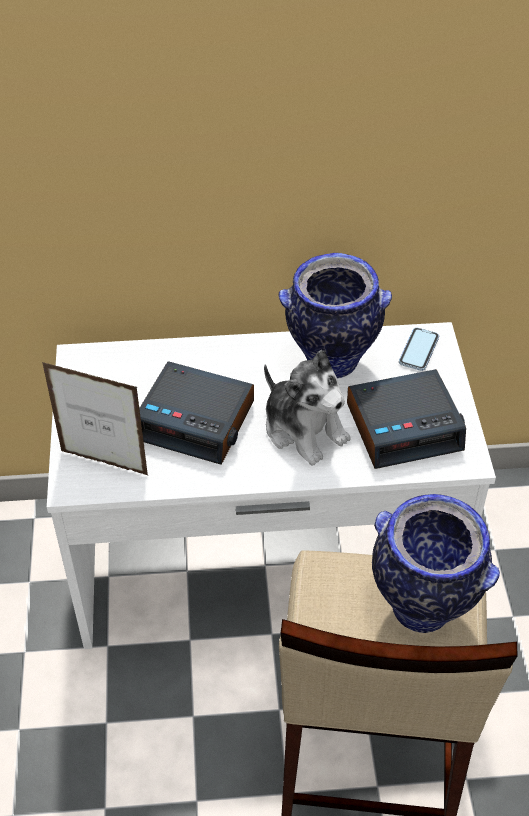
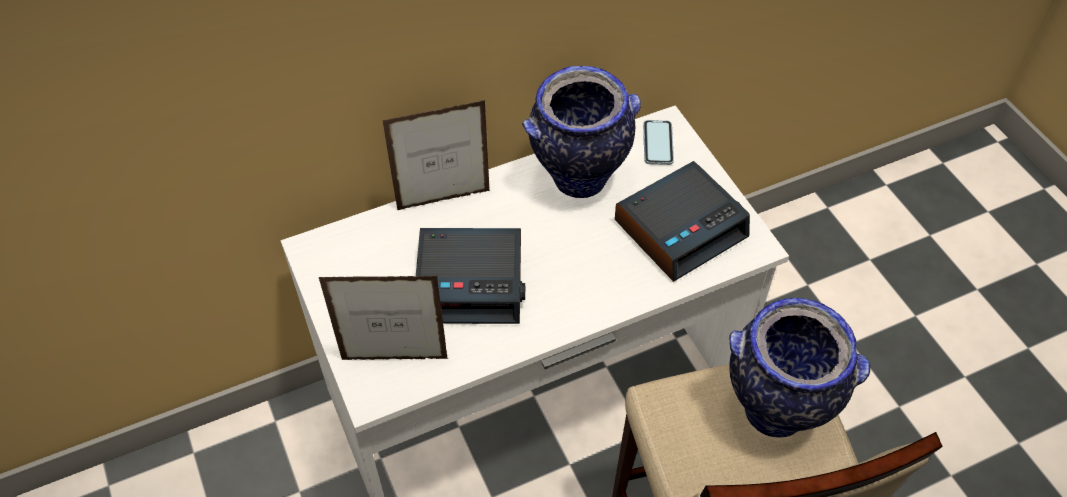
camera: 20 degrees left, 5 degrees up
(206, 348) = (444, 200): none -> picture frame
(304, 429) = (584, 260): plush toy -> none

